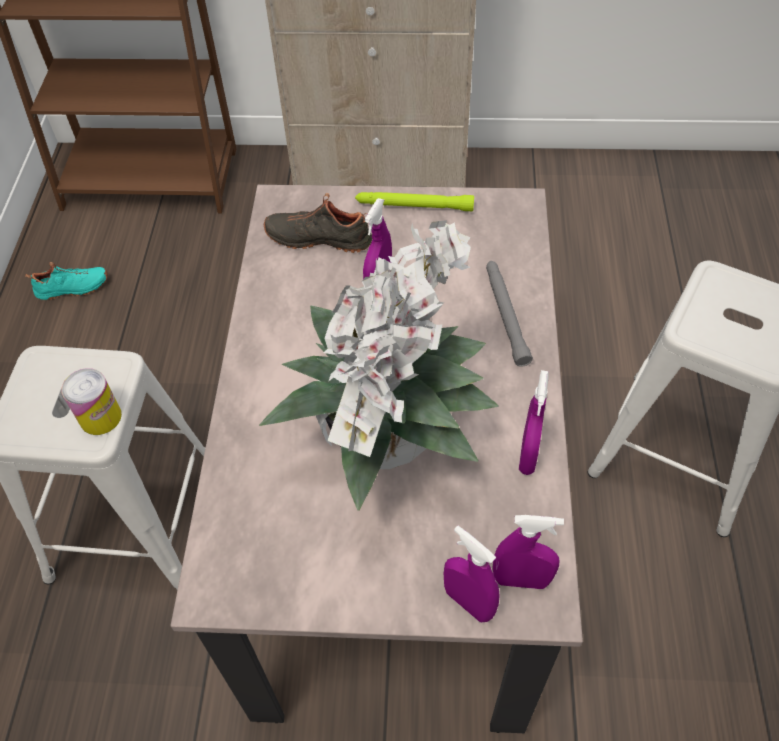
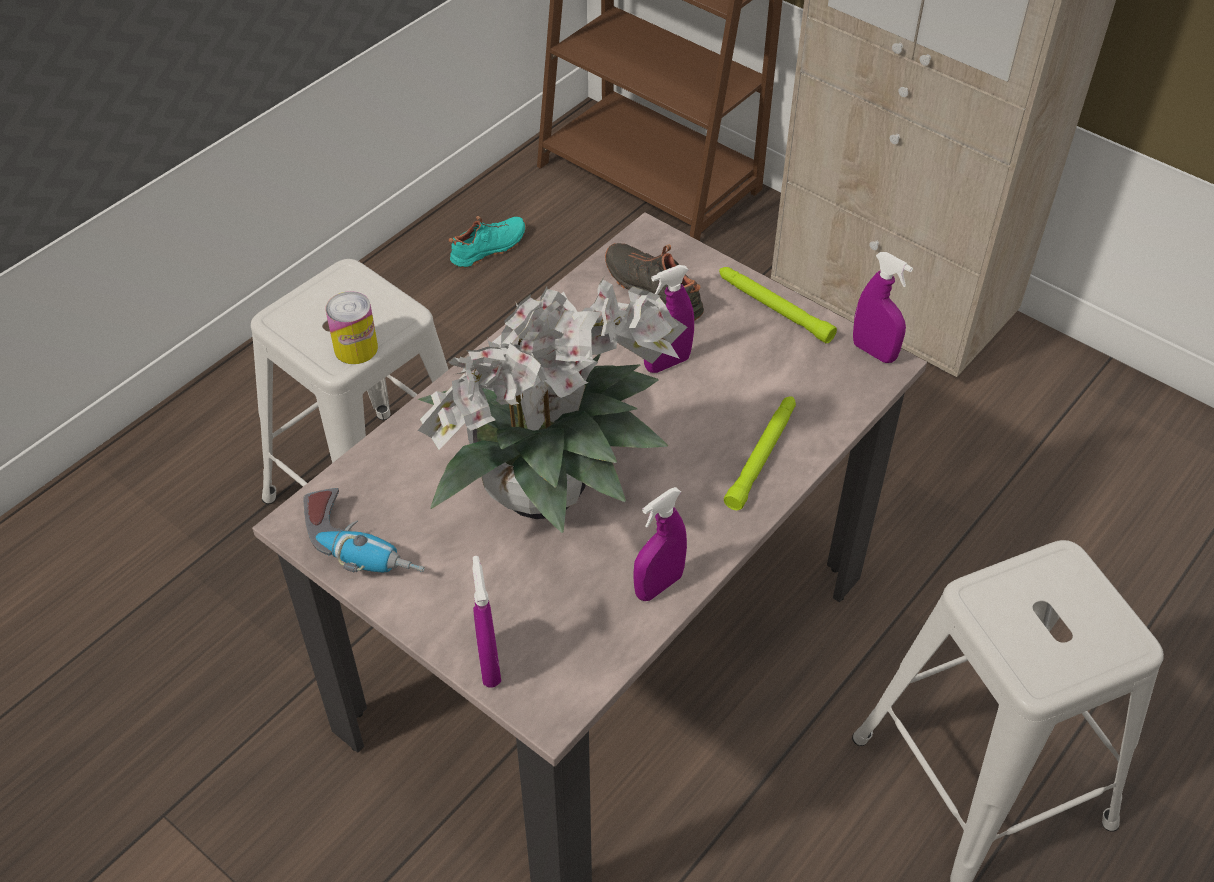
camera: 35 degrees right, 5 degrees down
(73, 289) = (489, 249): turquoise shoe -> turquoise shoe turned 60 degrees counterclockwise
(282, 576) = (364, 546): none -> power drill
(505, 314) = (762, 455): grey flashlight -> green flashlight
(521, 580) = (550, 677): purple spray bottle -> purple spray bottle (874, 352)

